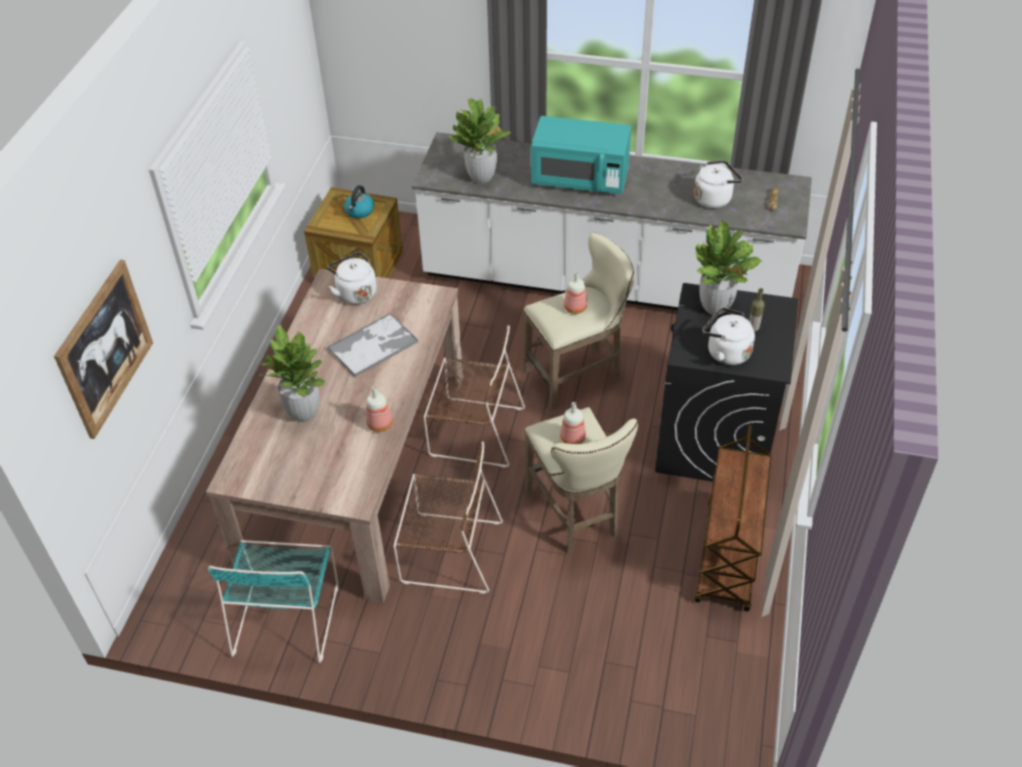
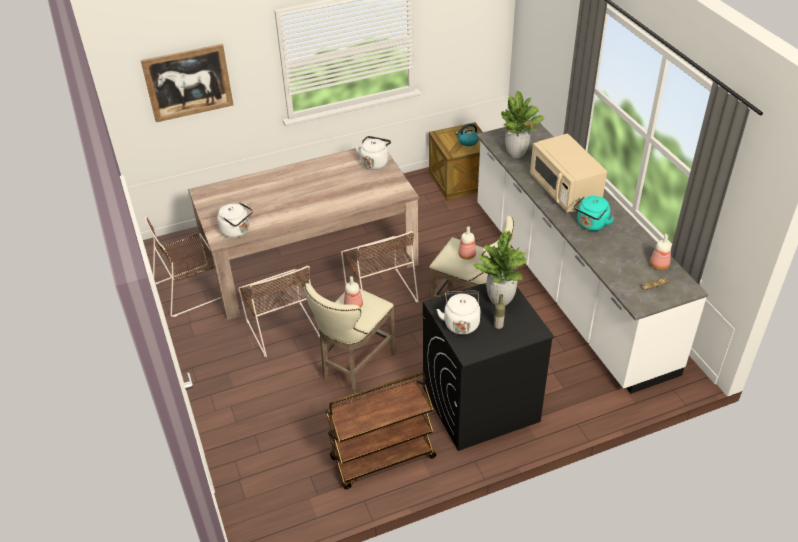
camera: 55 degrees right, 5 degrees down
(287, 616) = (192, 289): turquoise chair -> brown chair
(303, 412) = (268, 191): potted plant -> none
(373, 345) = (340, 189): tray -> none
(380, 424) = (283, 221): bottle -> bottle (659, 265)
(580, 178) = (565, 191): turquoise microwave -> beige microwave
(651, 191) = (591, 225): none -> turquoise kettle
(714, 198) = (620, 256): white kettle -> white kettle (237, 231)

